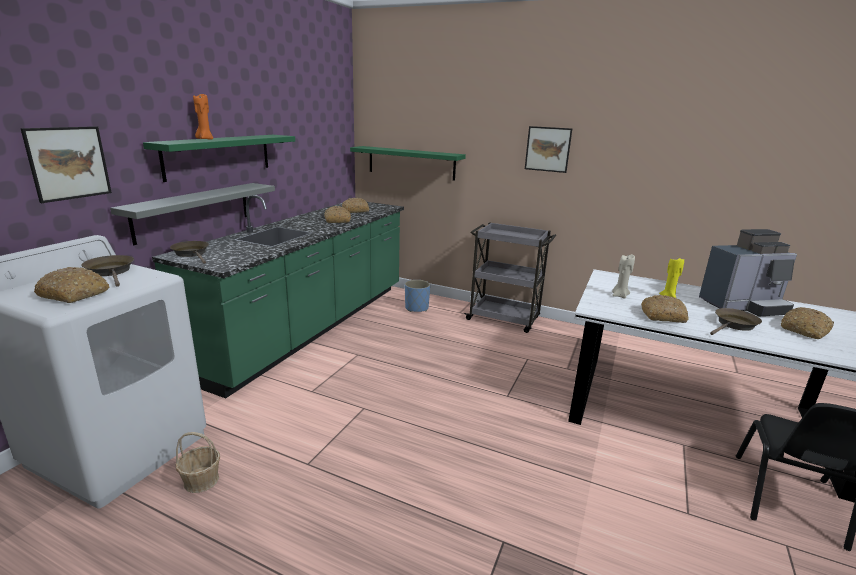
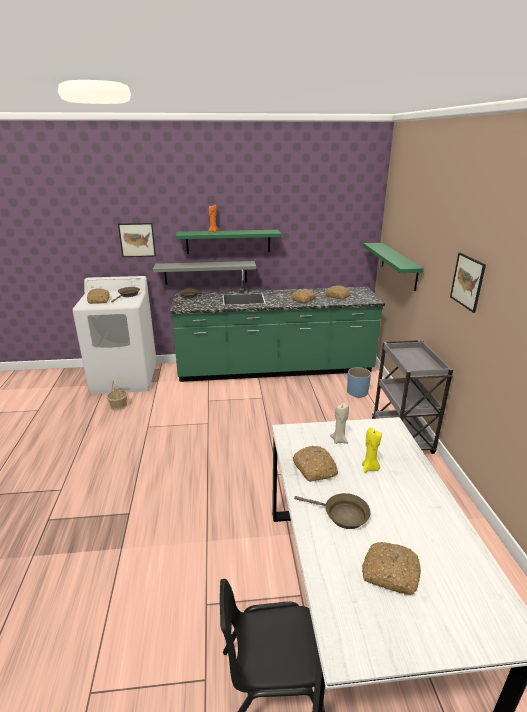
camera: 60 degrees right, 5 degrees up
(743, 306) = (416, 522): coffee machine -> none

